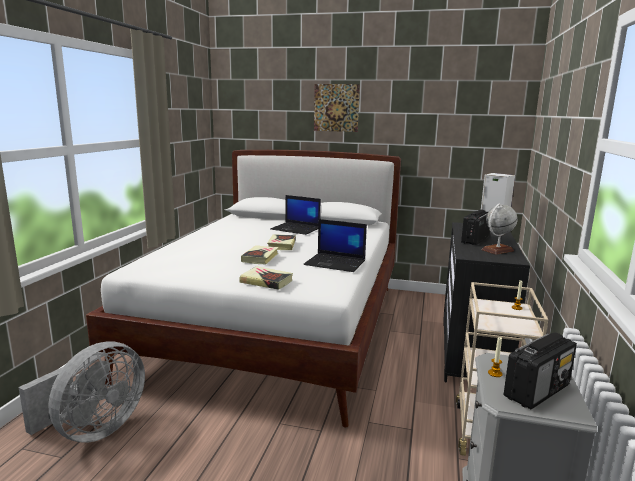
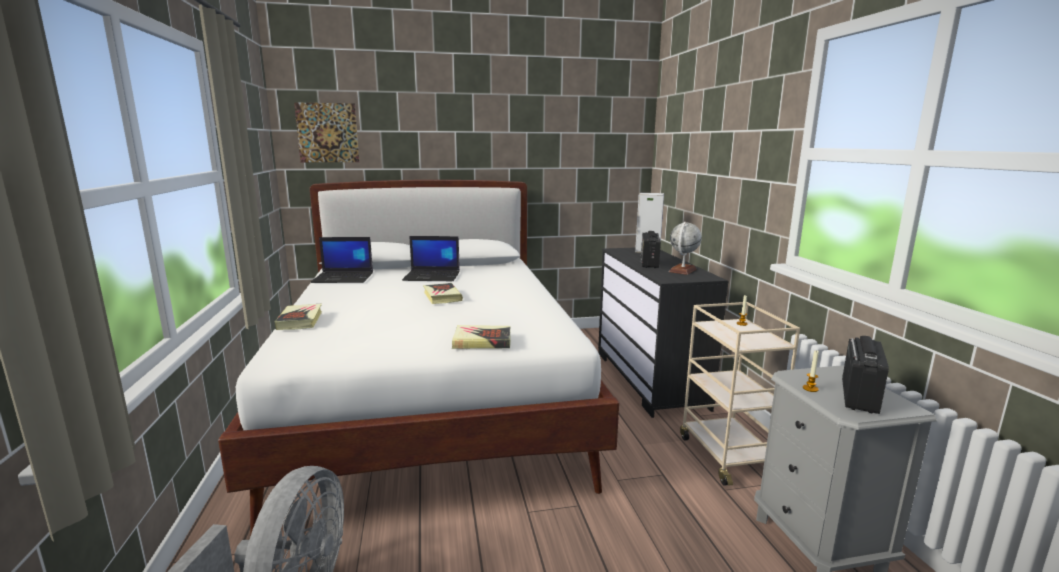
camera: 25 degrees left, 0 degrees up
(260, 258) = (436, 315): book -> book (300, 321)
(336, 107) = (445, 127): picture -> picture (327, 133)
(336, 263) = (529, 308): laptop -> laptop (344, 278)

